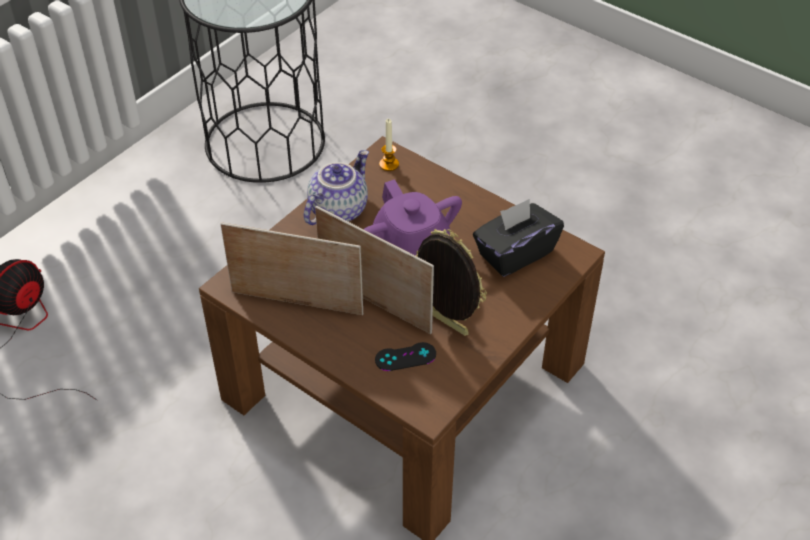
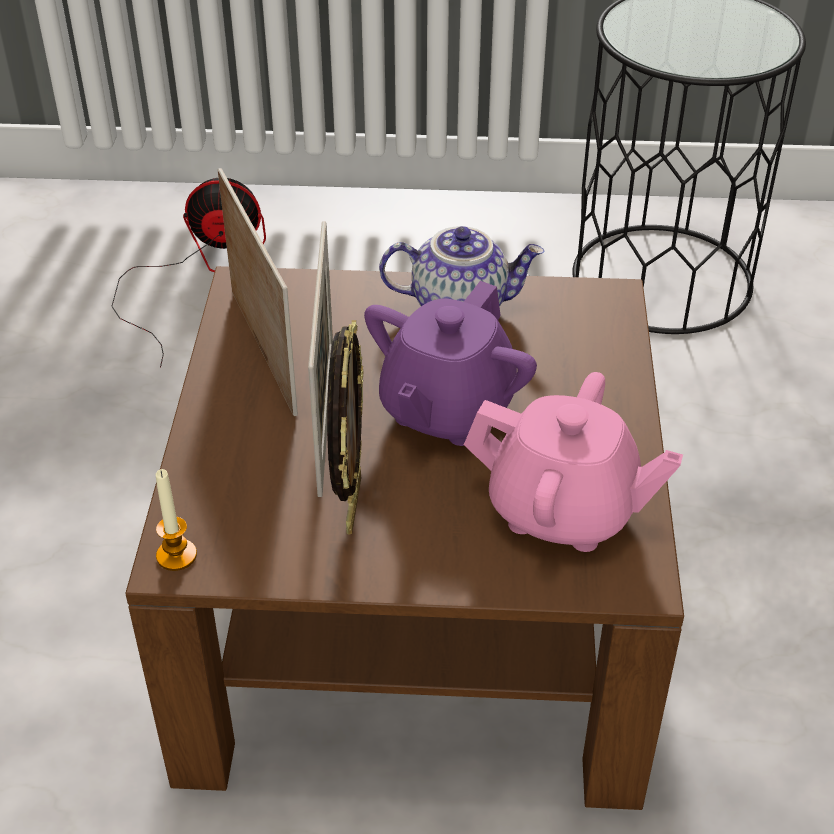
camera: 55 degrees right, 5 degrees down
(389, 164) = (594, 309): candle -> candle (176, 555)
(405, 357) = (254, 492): black game controller -> none
(515, 253) = (563, 511): black tissue box -> pink teapot

